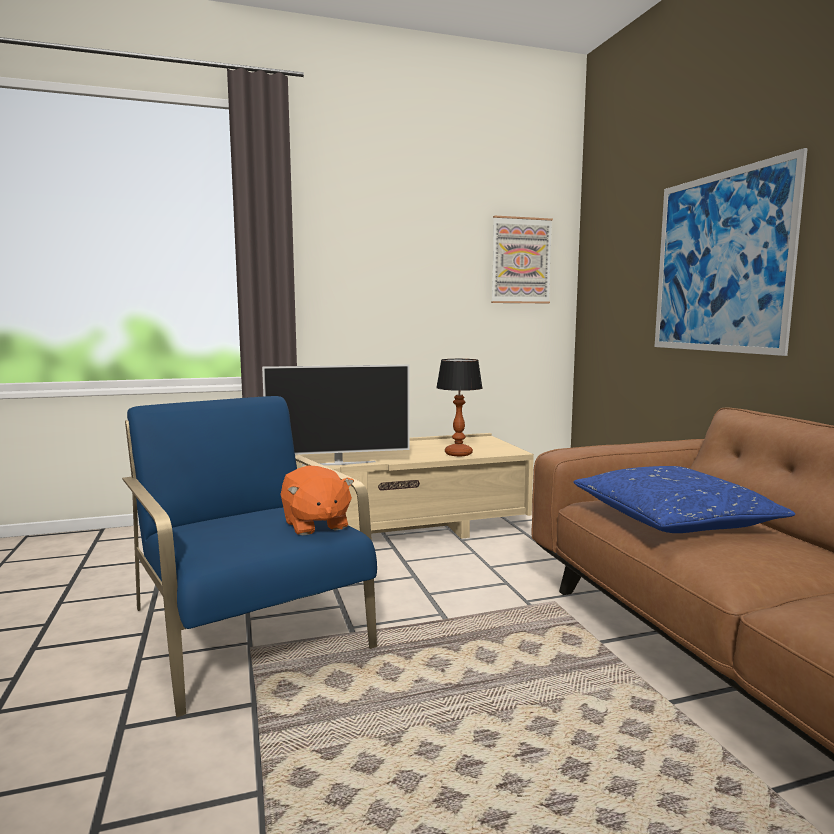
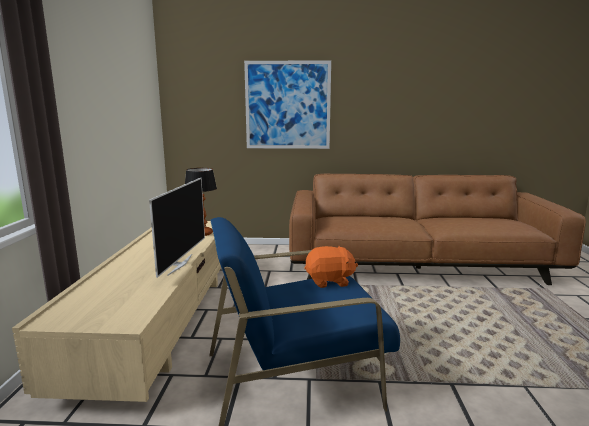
camera: 70 degrees left, 5 degrees up
(521, 260) = (143, 92): picture -> none
(673, 519) = (361, 223): blue pillow -> none

